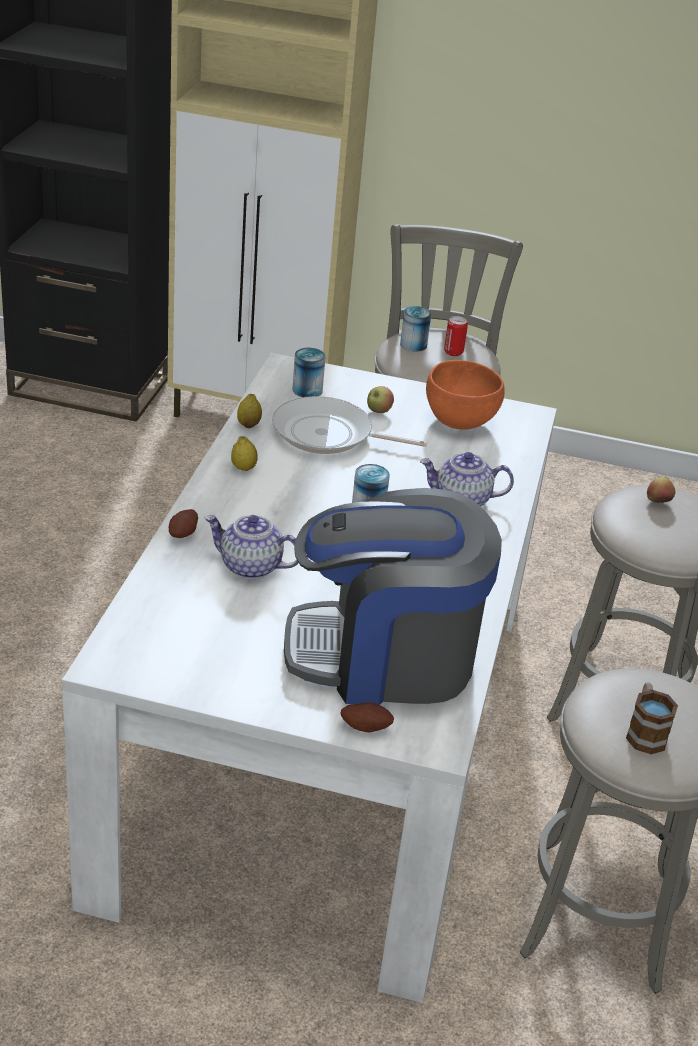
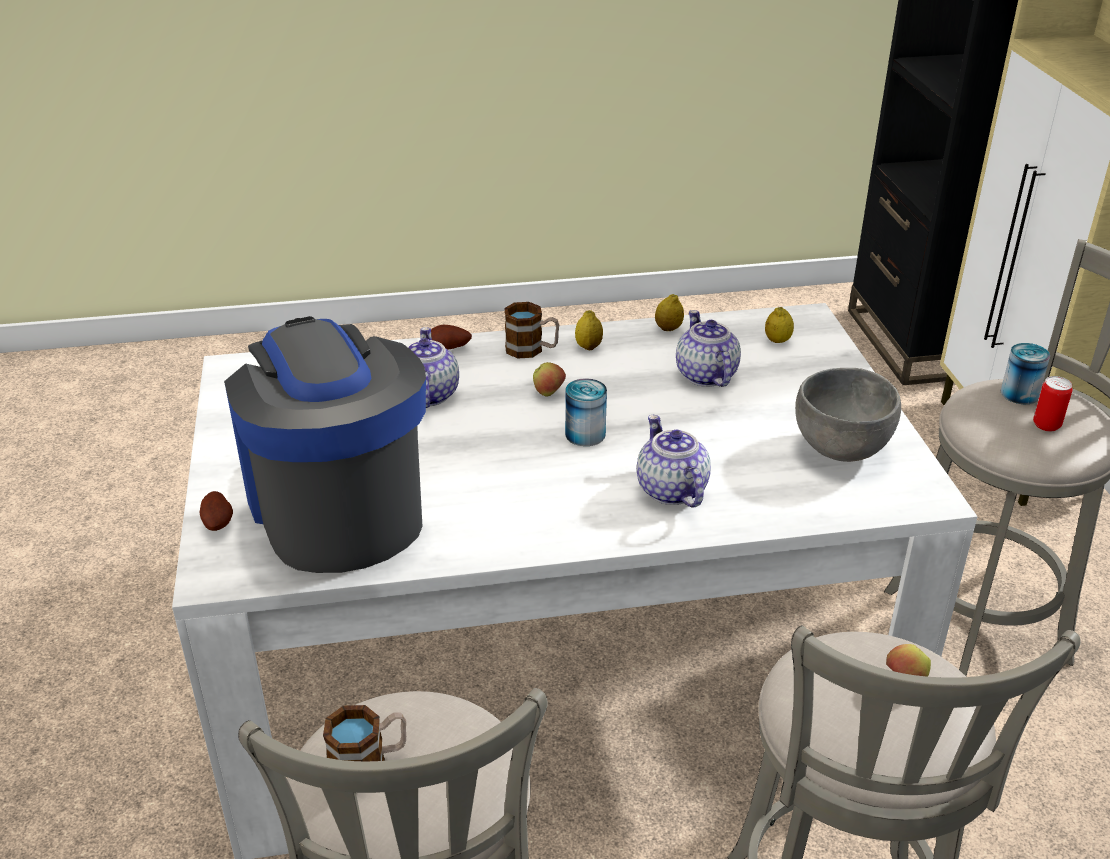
camera: 70 degrees right, 0 degrees up
(224, 495) = (532, 349): none -> mug
(307, 390) = (777, 341): can -> lemon
(328, 435) = (705, 375): frying pan -> teapot
(378, 411) = (792, 391): apple -> apple (549, 393)
(458, 422) = (840, 448): orange bowl -> grey bowl

